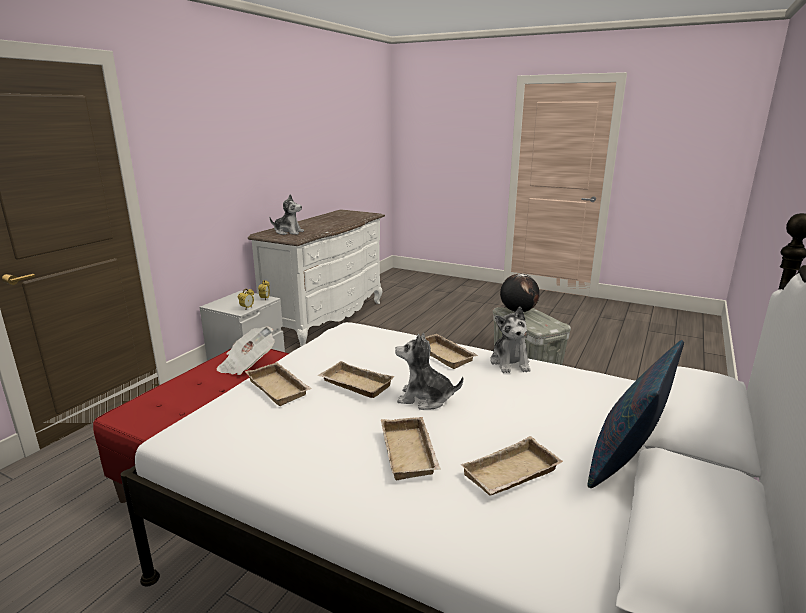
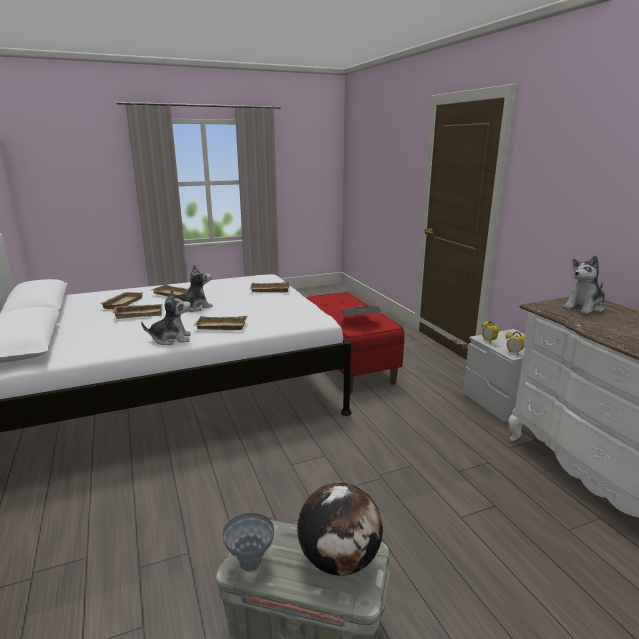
camera: 130 degrees right, 0 degrees up
(354, 385) = (239, 300): beige tray -> beige tray (140, 313)
(510, 363) = (171, 339): plush toy -> plush toy turned 135 degrees clockwise
(554, 322) = (250, 564): none -> grey vase
(625, 462) = (68, 321): blue pillow -> none

